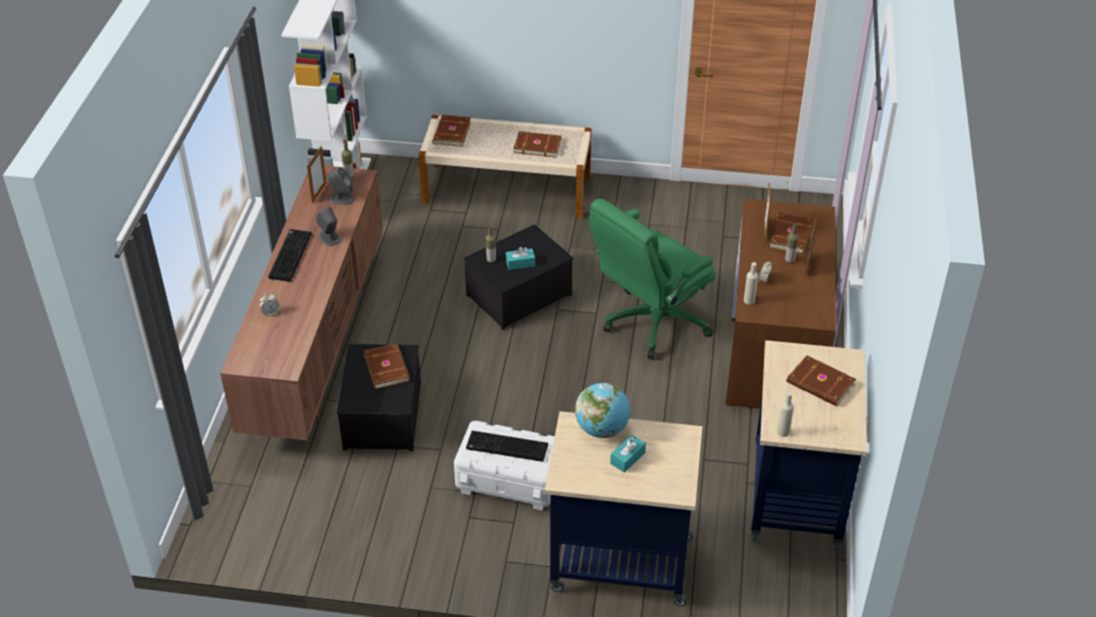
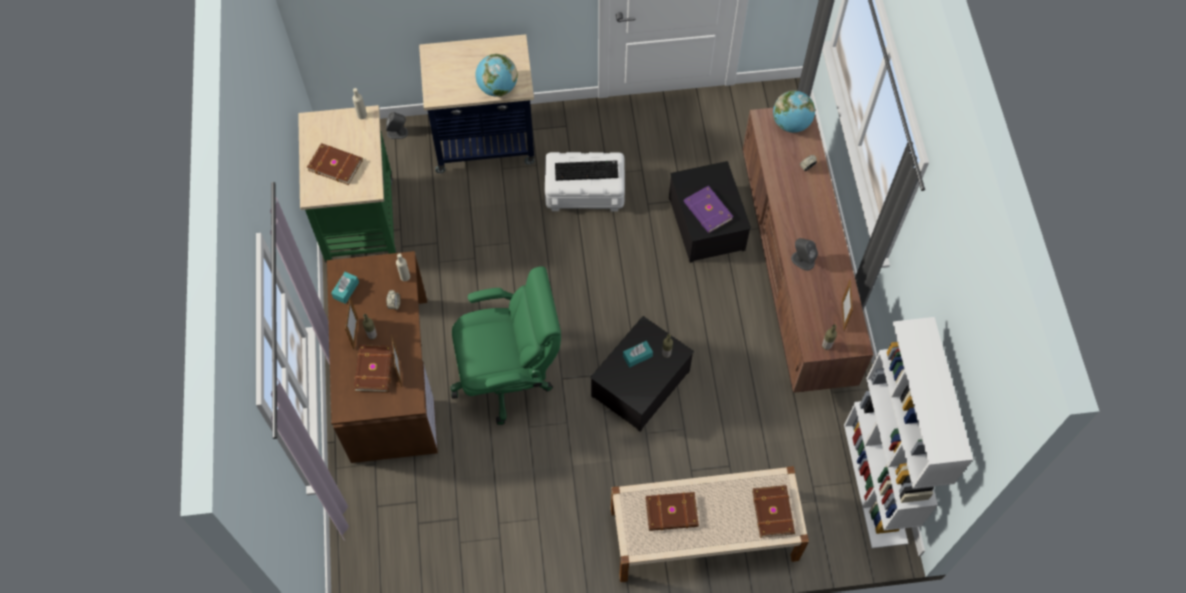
camera: 165 degrees right, 20 degrees up
(259, 357) = (791, 124): none -> globe
(289, 255) = (826, 231): keyboard -> none
(341, 199) = (817, 313): grey speaker -> grey speaker (397, 133)
(387, 367) = (707, 211): brown book -> purple book
(627, 458) = (473, 69): turquoise tissue box -> turquoise tissue box (346, 290)
(649, 324) = (509, 376): green office chair -> green office chair turned 45 degrees clockwise
(796, 499) = (360, 223): blue cart -> green cart

